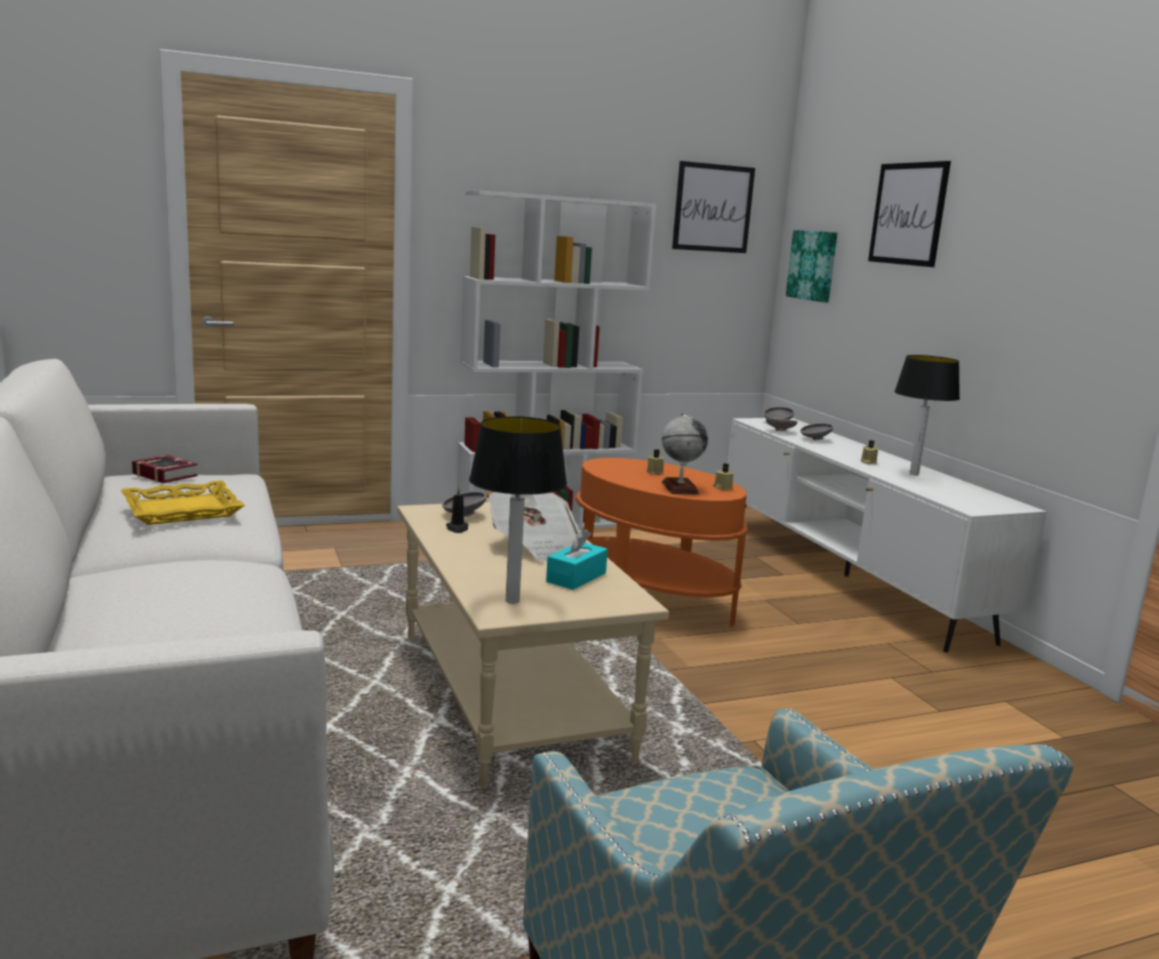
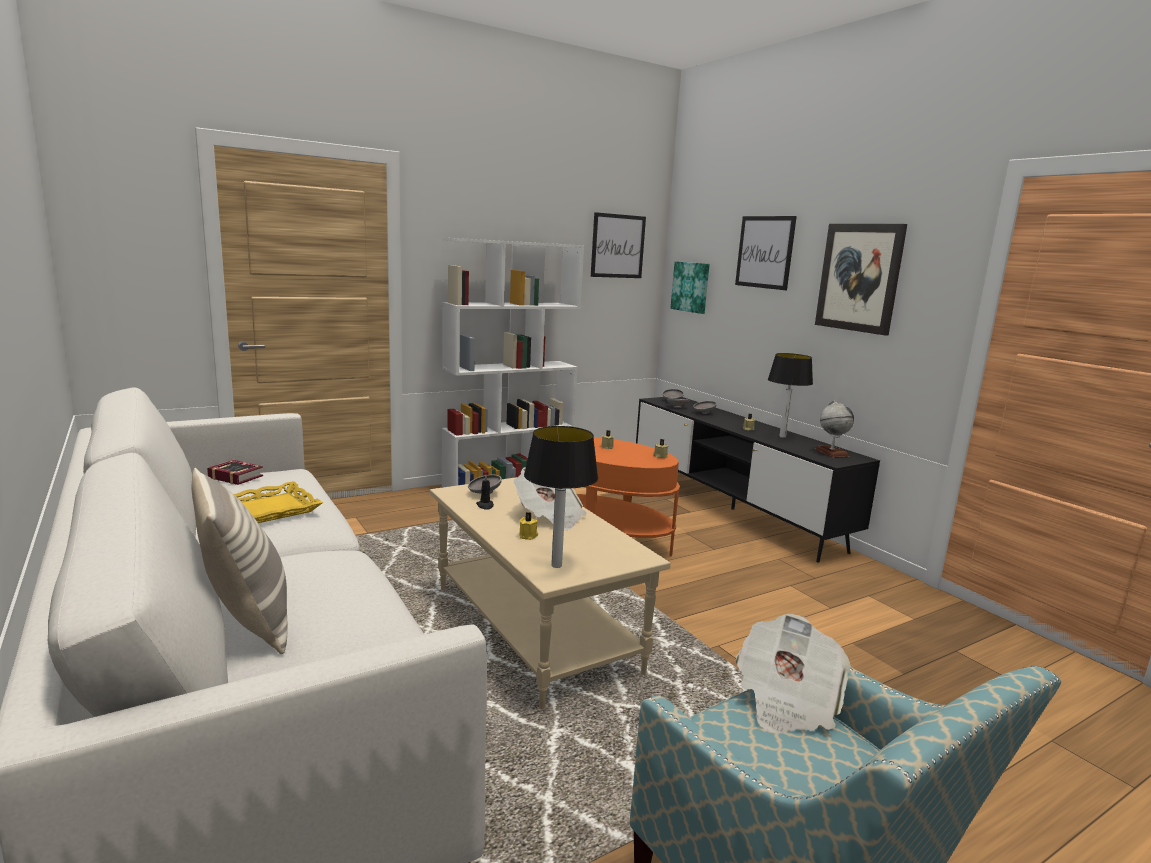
camera: 10 degrees left, 0 degrees up
(98, 622) = (247, 621): none -> pillow
(494, 566) = (528, 536): none -> yellow candle
(576, 577) = (592, 540): turquoise tissue box -> none
(680, 488) = (631, 459): globe -> globe (831, 453)
(751, 786) = (786, 700): none -> newspaper
(845, 575) = (732, 509): white tv stand -> black tv stand
(1029, 247) = (859, 277): none -> picture

